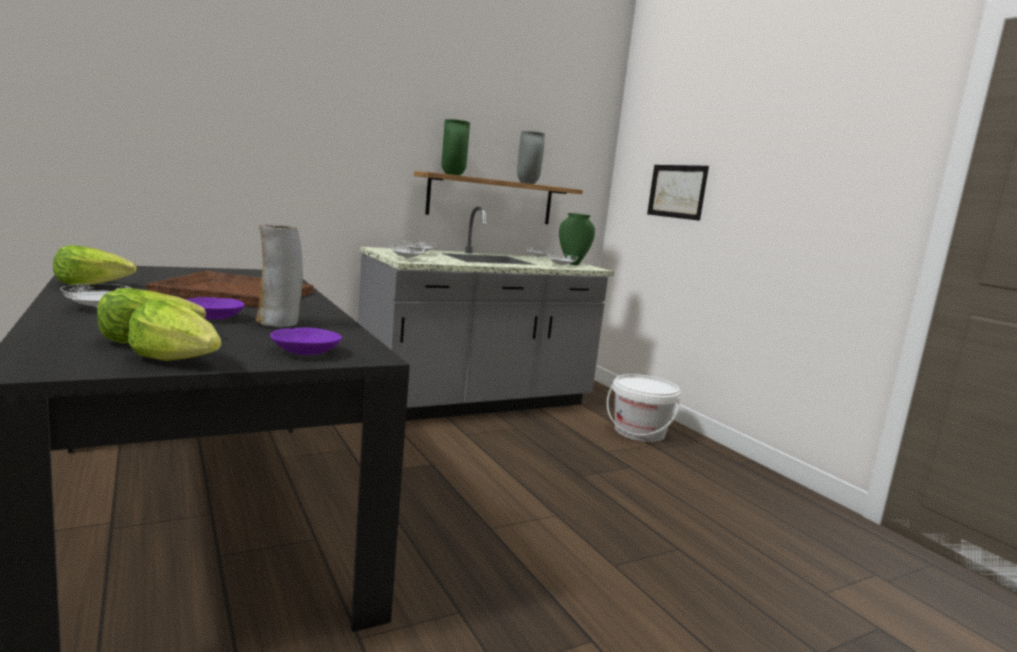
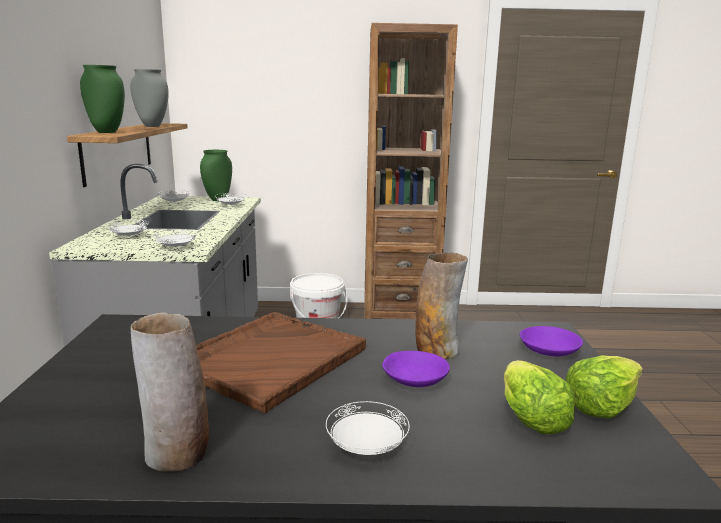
camera: 60 degrees left, 5 degrees up
(92, 285) = (176, 456): lettuce -> vase
(677, 191) = (265, 115): picture -> none
(737, 472) = (399, 314): none -> brown bookcase

